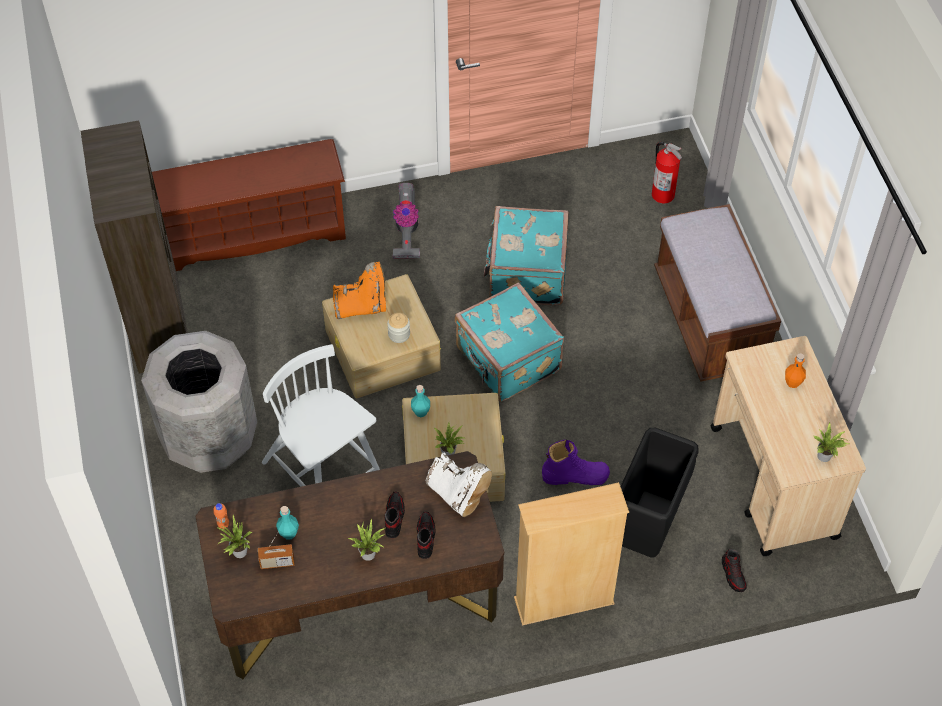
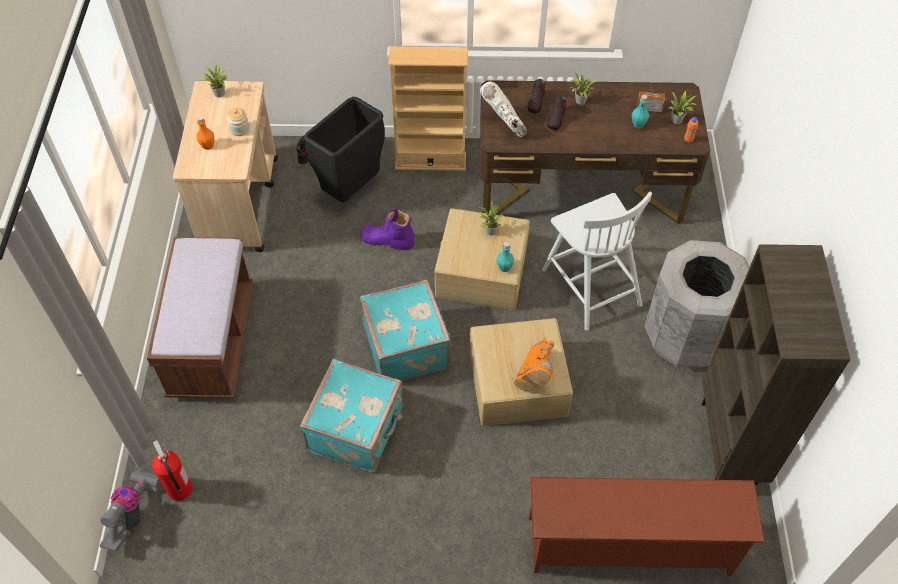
camera: 165 degrees left, 0 degrees up
(363, 307) = (534, 375): orange boot -> orange boot turned 75 degrees counterclockwise
(399, 334) = (506, 340): jar -> jar (239, 129)
(406, 233) = (463, 509): vacuum cleaner -> vacuum cleaner (133, 515)

